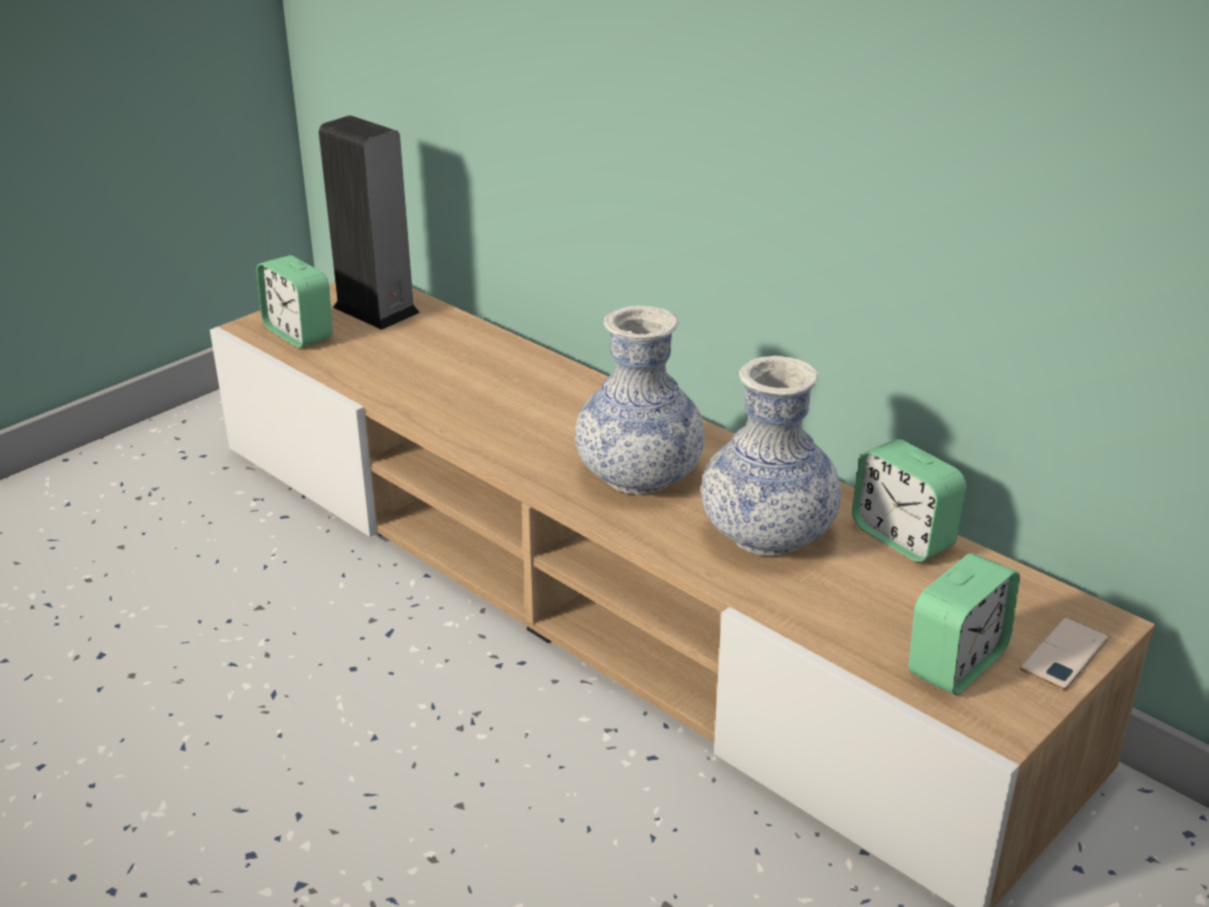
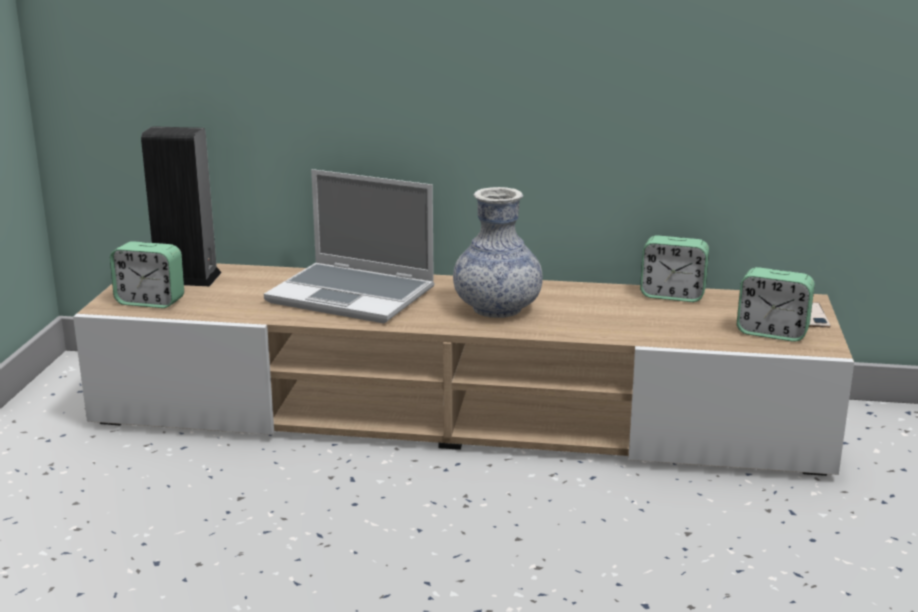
camera: 35 degrees left, 10 degrees down
(507, 395) = (354, 295): none -> laptop
(767, 535) = (606, 313): vase -> none
(956, 663) = (772, 333): alarm clock -> alarm clock turned 105 degrees clockwise

